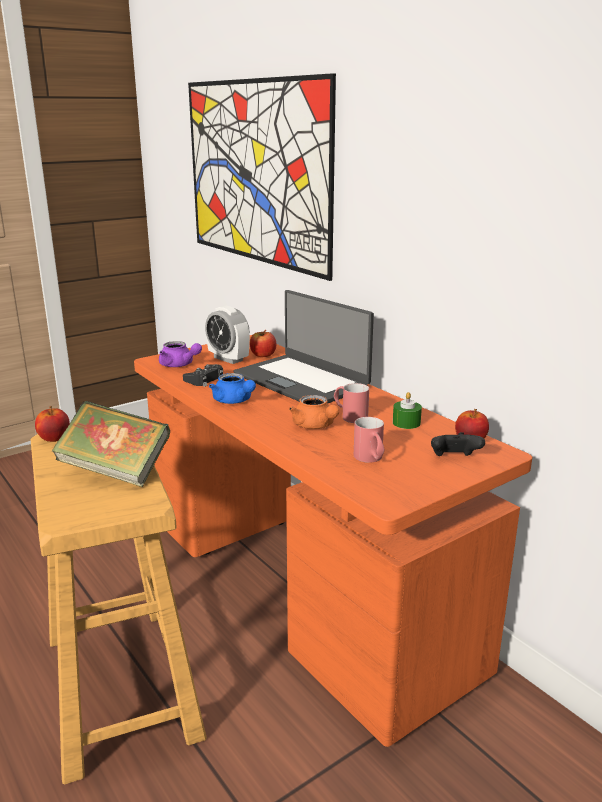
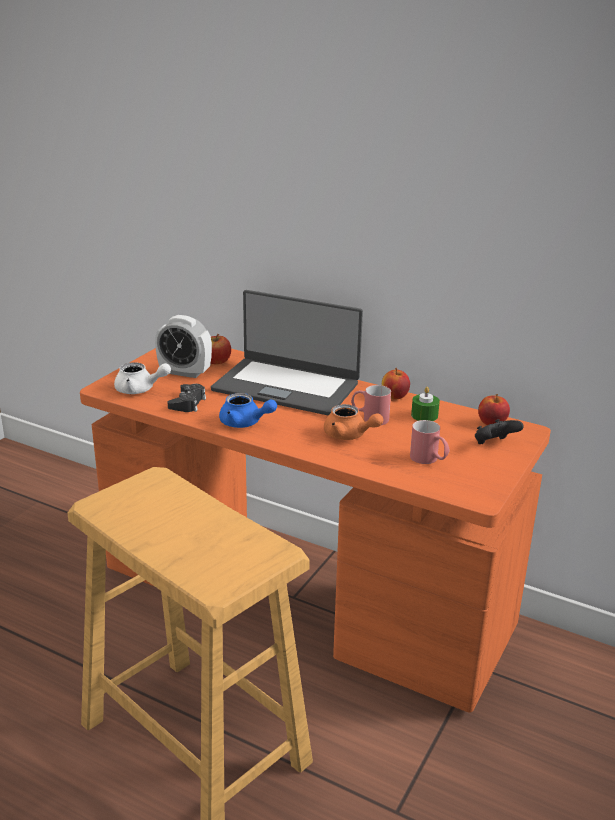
camera: 25 degrees left, 5 degrees up
(54, 439) = (102, 506): apple -> apple (394, 396)
(115, 470) = (208, 525): book -> none
(179, 365) = (140, 389): purple teapot -> white teapot
(255, 173) = (172, 157): picture -> none

